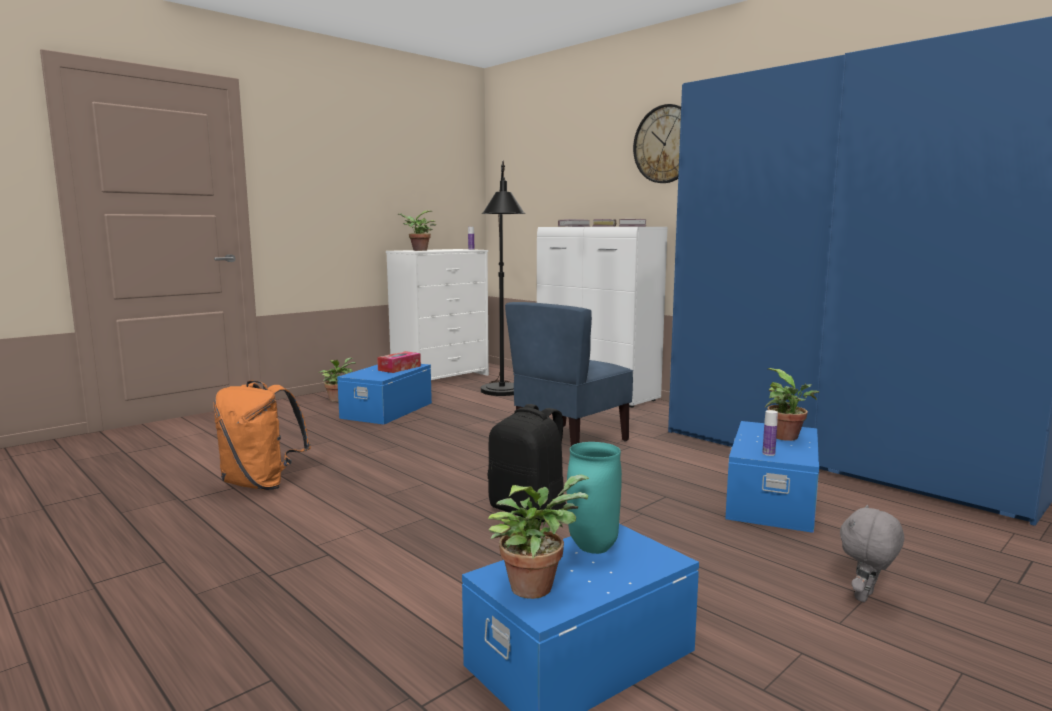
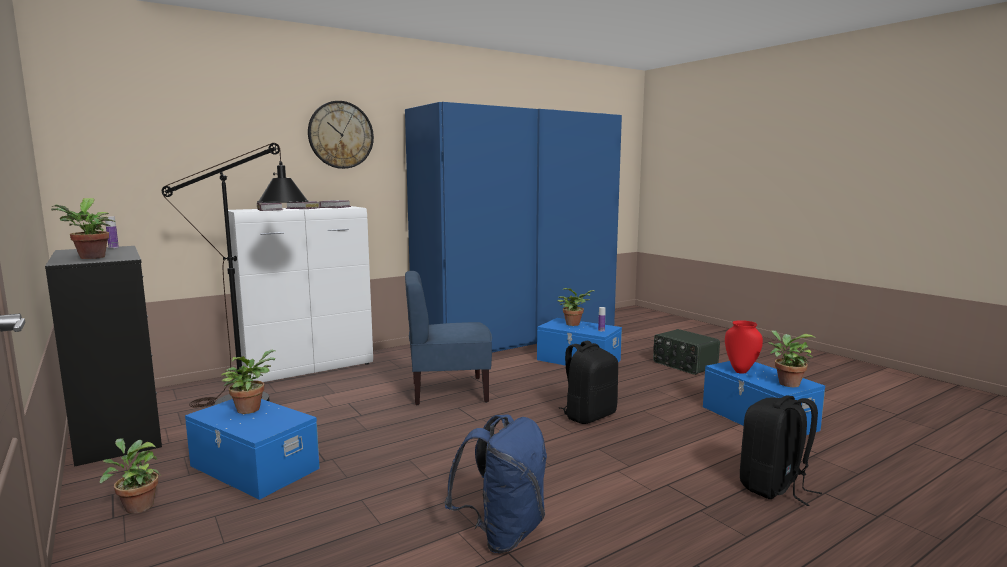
camera: 80 degrees left, 0 degrees up
(262, 484) = (502, 533): orange backpack -> blue backpack
(301, 632) = (774, 487): none -> black backpack
(399, 368) = (250, 408): tissue box -> potted plant
(441, 377) = (117, 432): white dresser -> black dresser
(570, 442) = (449, 392): blue chair -> blue chair turned 120 degrees clockwise
(591, 547) = (740, 371): turquoise vase -> red vase
(866, 597) = (684, 365): grey plush toy -> radio

